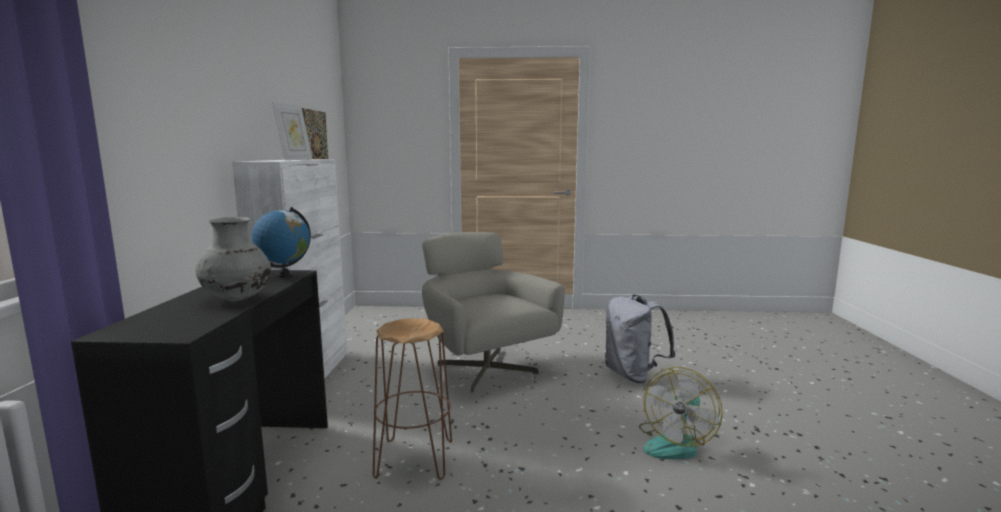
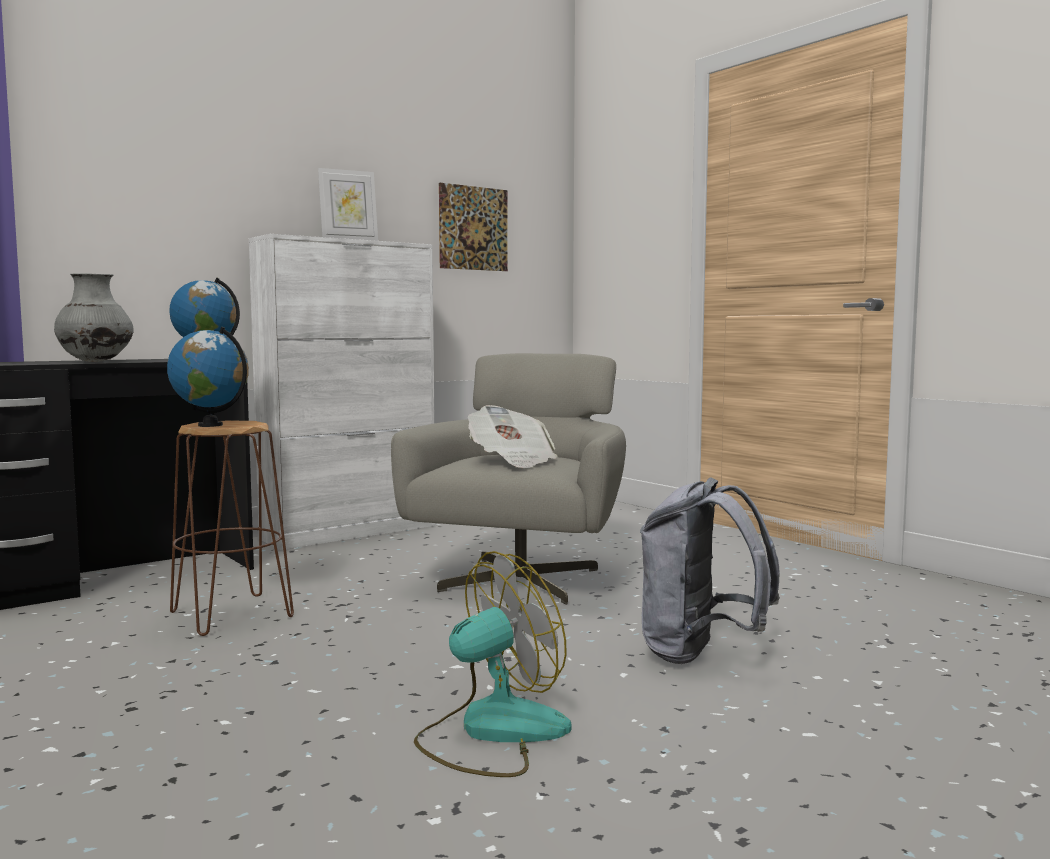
camera: 50 degrees right, 5 degrees down
(413, 330) = (211, 425): none -> globe
(497, 304) = (512, 461): none -> newspaper
(675, 443) = (492, 732): fan -> fan turned 150 degrees clockwise

